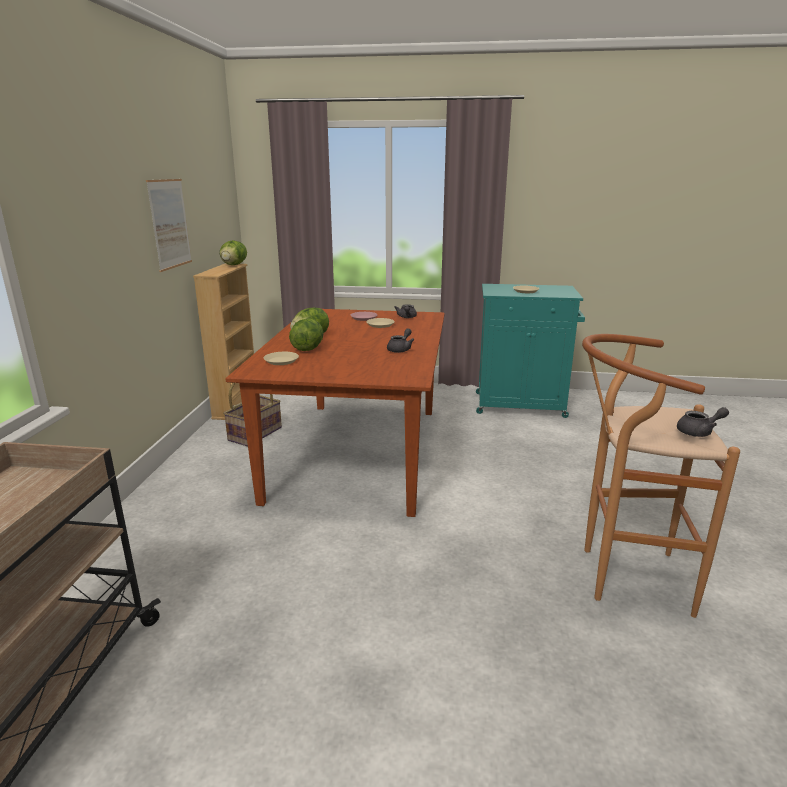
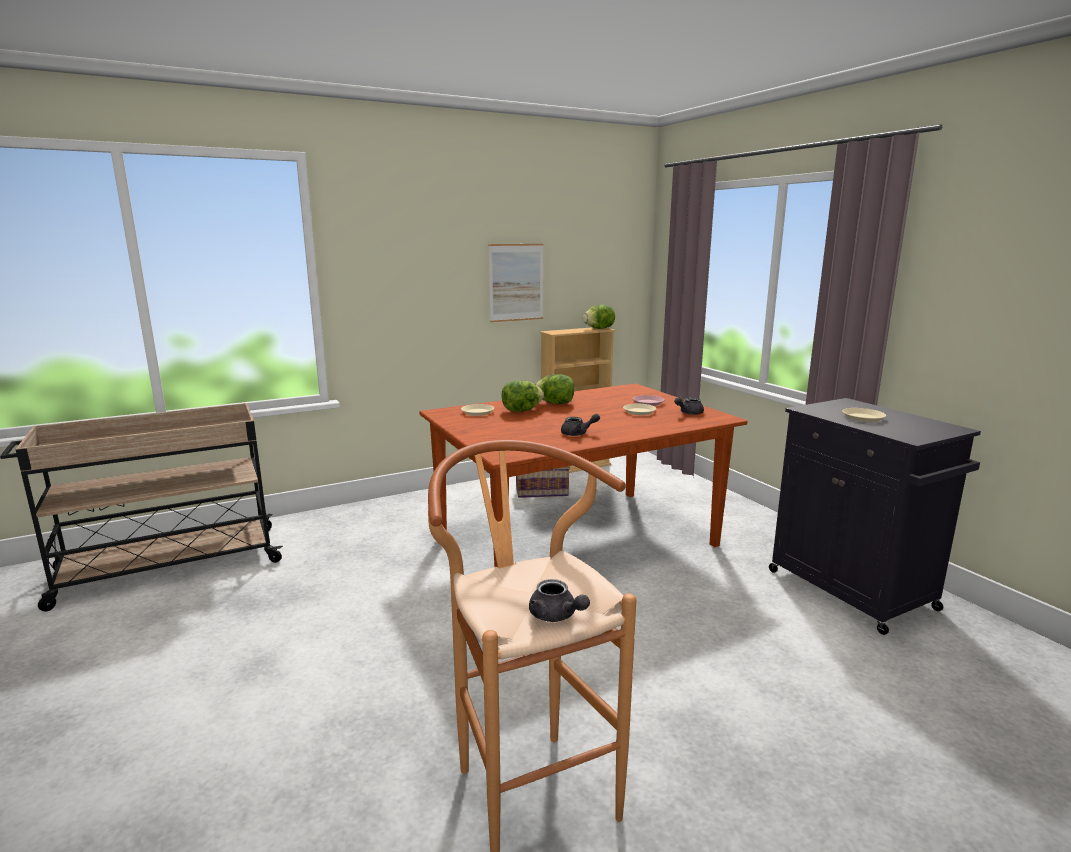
camera: 55 degrees right, 5 degrees down
(522, 405) = (853, 591): turquoise cabinet -> black cabinet

